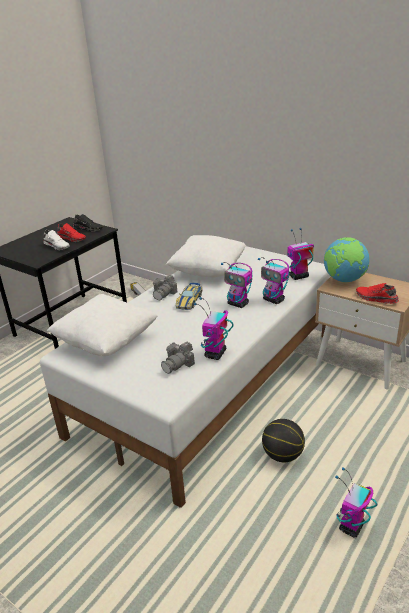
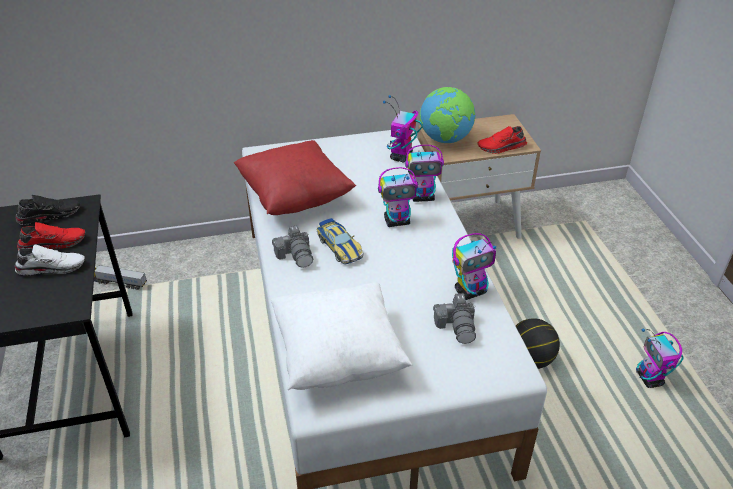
camera: 50 degrees left, 10 degrees up
(208, 271) = (295, 197): white pillow -> red pillow
(215, 354) = (470, 291): toy robot -> toy robot turned 90 degrees counterclockwise

